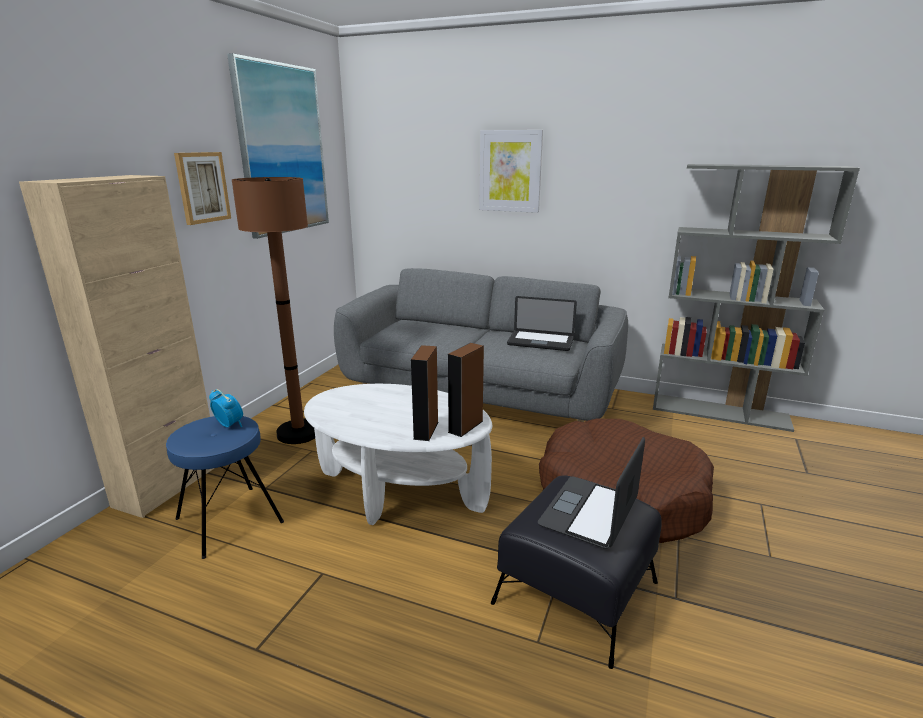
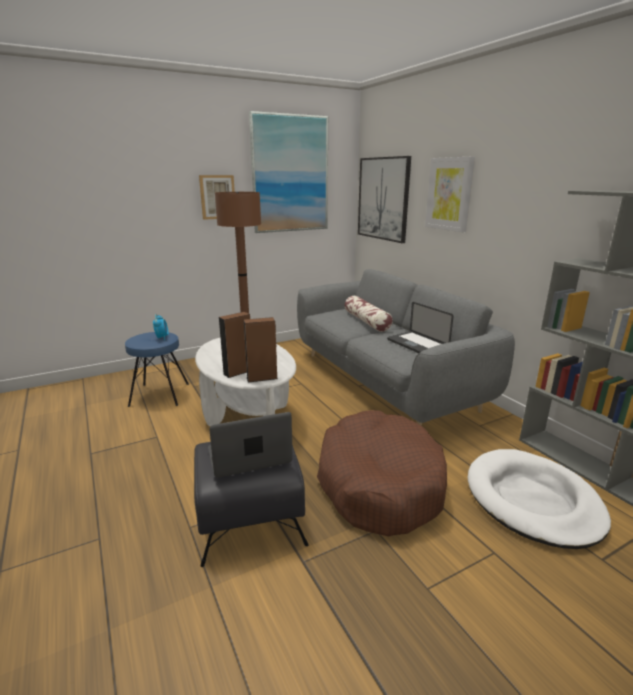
camera: 40 degrees right, 0 degrees up
(168, 485) = (161, 369): beige cabinet -> none
(400, 179) = (383, 199): none -> picture
(448, 331) = (367, 321): none -> pillow
(724, 453) = (532, 500): none -> white dog bed

